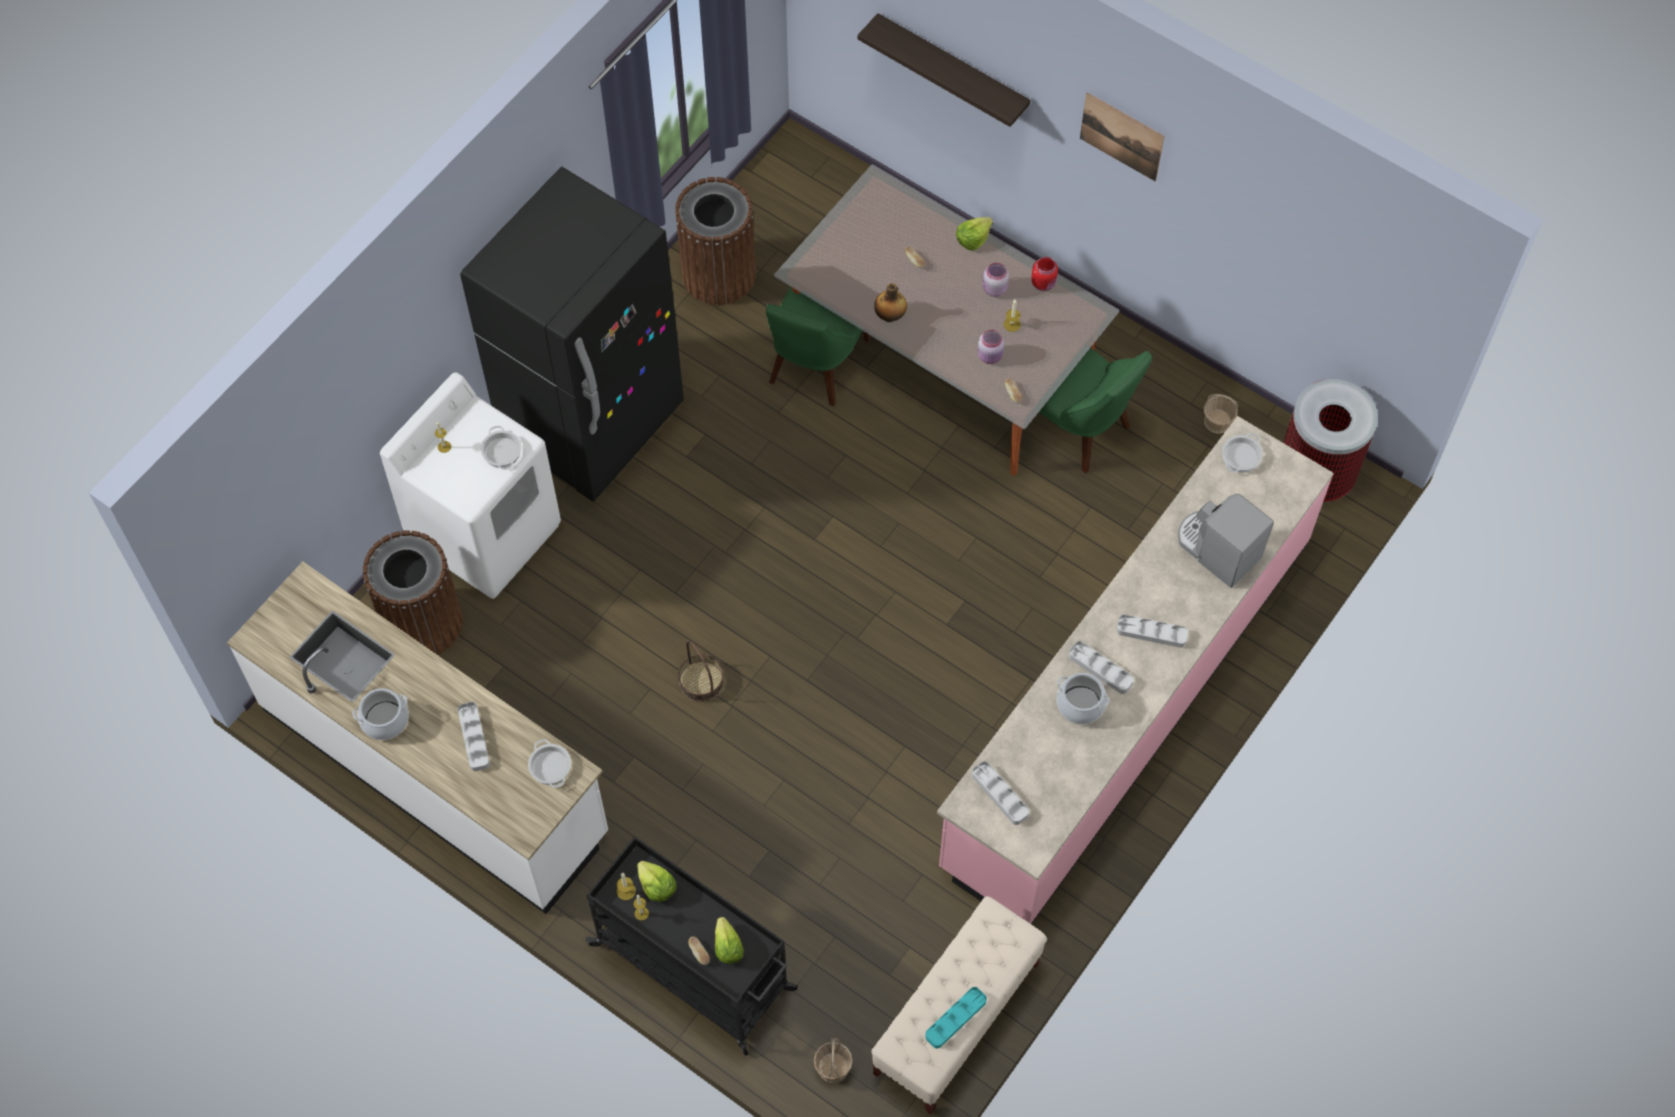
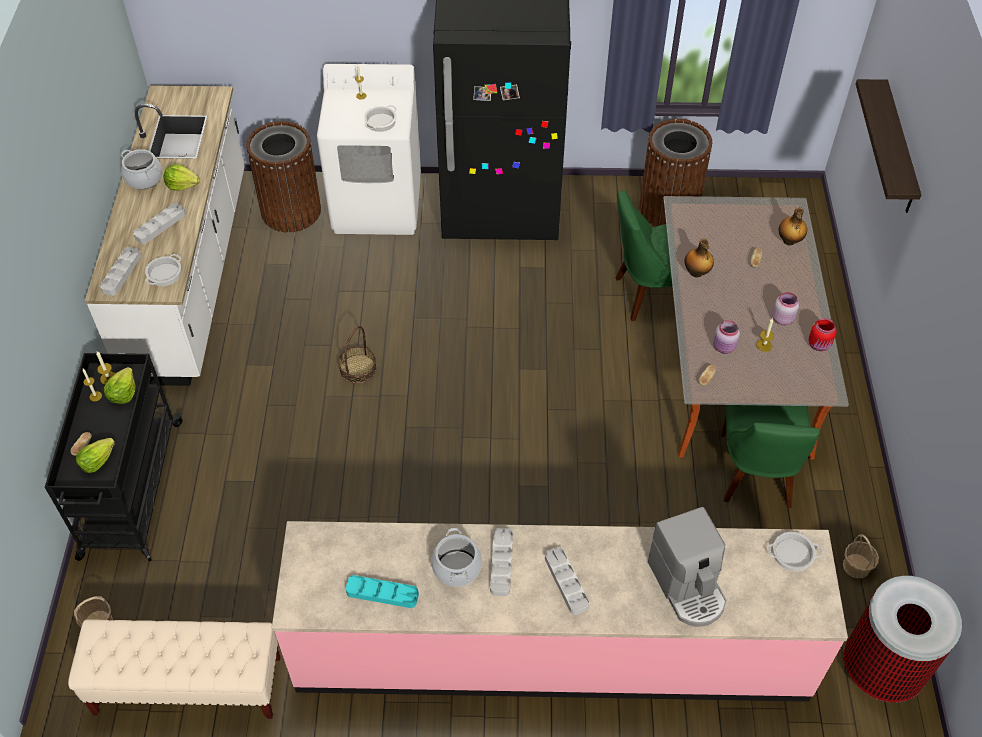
camera: 55 degrees right, 10 degrees down
(912, 216) = (789, 241): none -> bottle
(955, 1019) = (143, 662): turquoise tray -> turquoise tray (382, 593)
(973, 238) = (809, 283): lettuce -> lettuce (182, 184)
(1000, 794) = (331, 556): grey tray -> grey tray (121, 273)
(1121, 136) = (950, 254): picture -> none
(1216, 549) = (688, 586): coffee machine -> coffee machine turned 150 degrees clockwise

